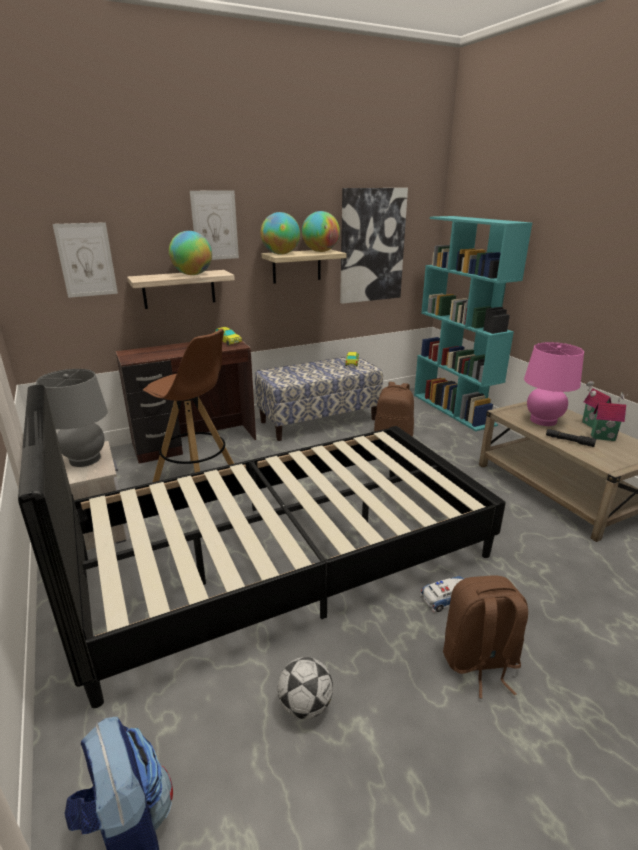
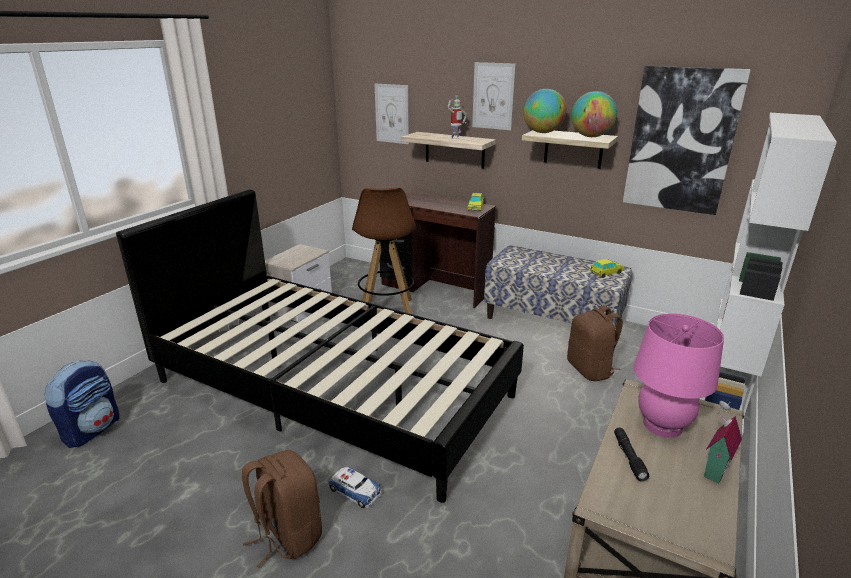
camera: 55 degrees right, 0 degrees up
(85, 459) = (298, 255): grey table lamp -> none
(192, 274) = (455, 139): globe -> toy robot
(305, 705) = (196, 456): football -> none
(453, 409) = (724, 388): turquoise bookcase -> white bookcase
(602, 437) = (688, 486): toy house -> none

